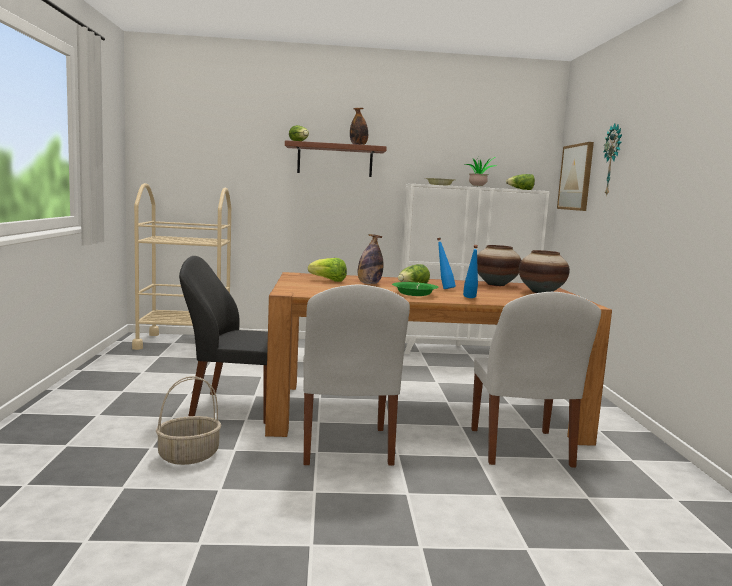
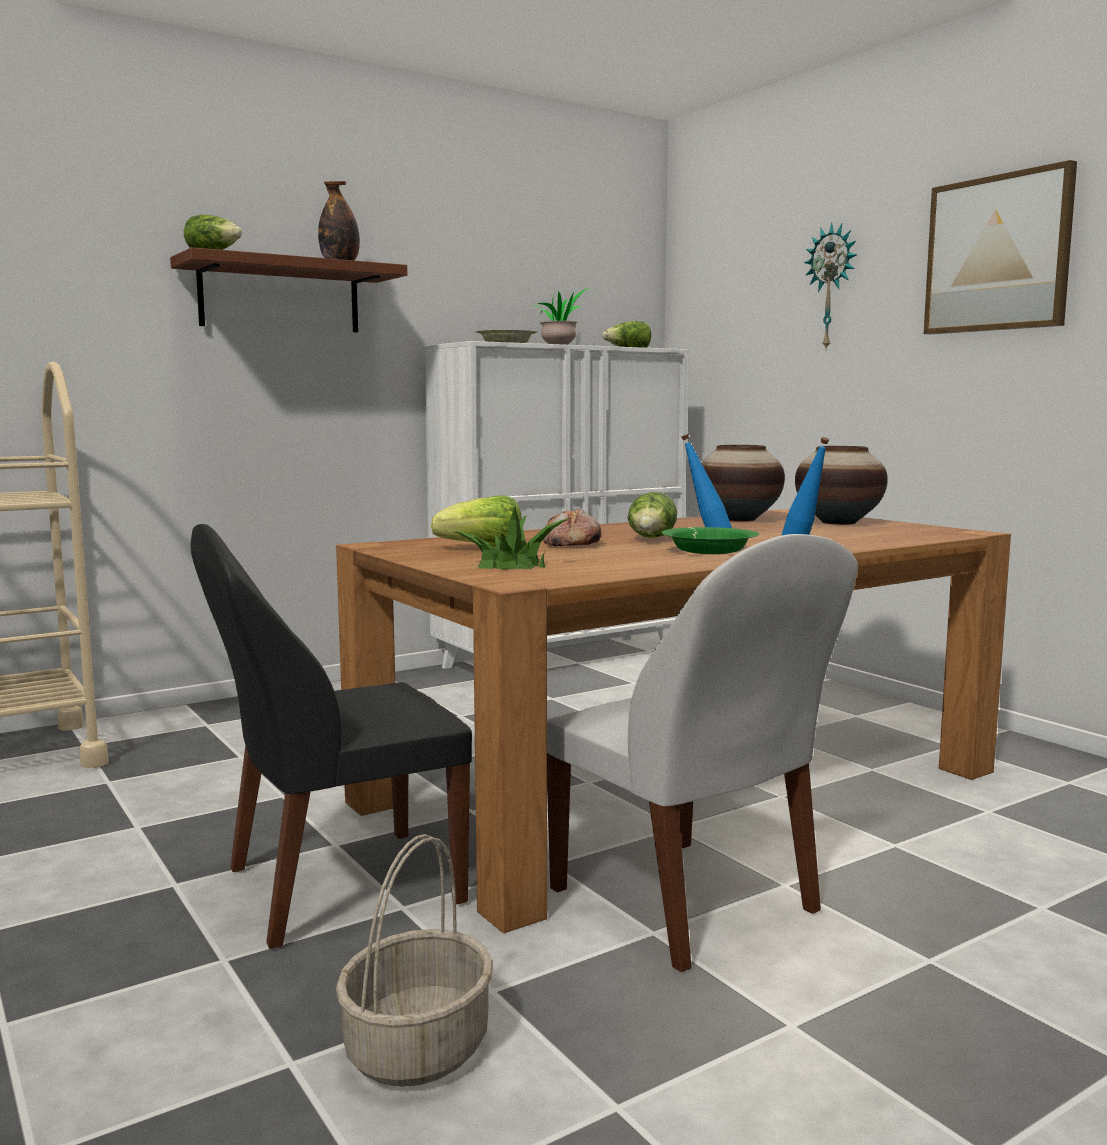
camera: 30 degrees left, 0 degrees up
(313, 287) = (510, 564): none -> potted plant
(369, 284) = (570, 544): bottle -> bread
(520, 449) = (925, 811): white chair -> none
(576, 177) = (724, 324): picture -> picture (998, 254)

